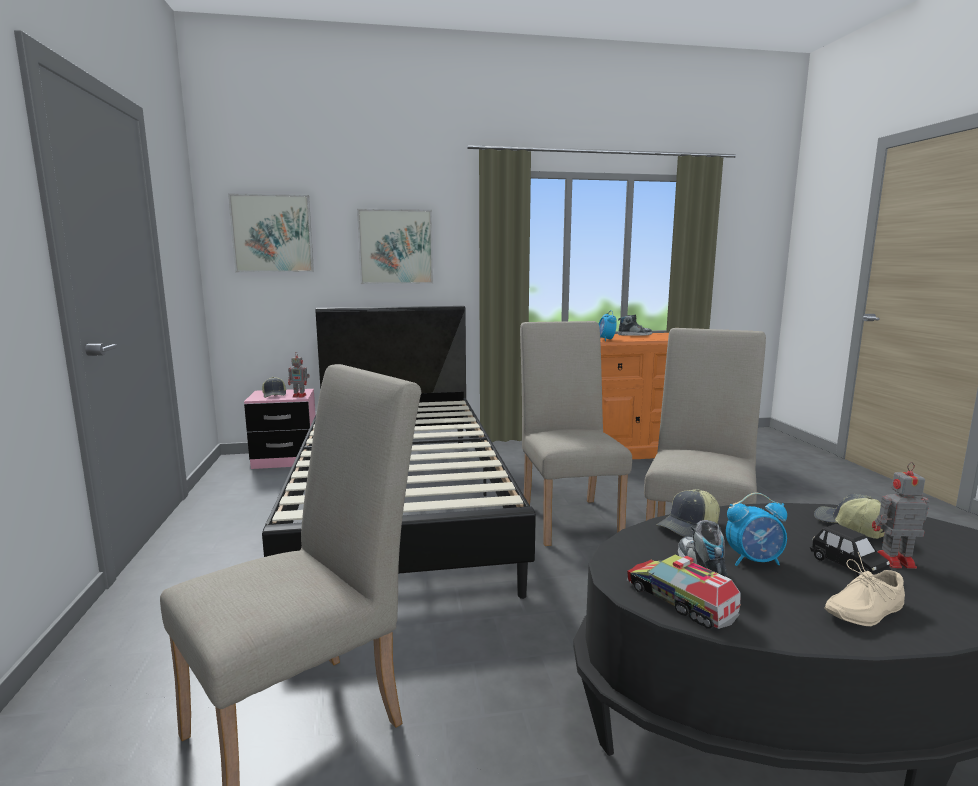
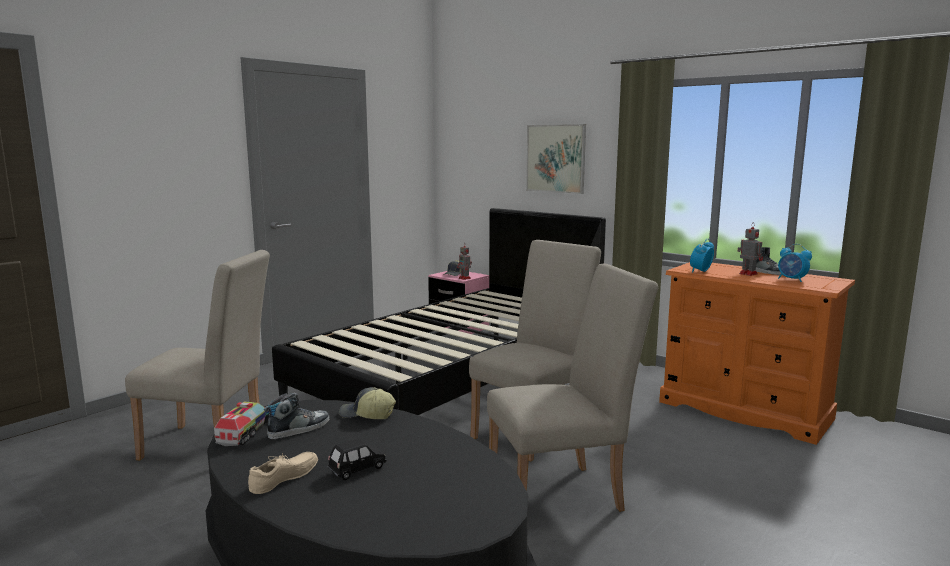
camera: 50 degrees right, 0 degrees up
(272, 234) = (473, 146): picture -> none
(754, 561) = (330, 441): alarm clock -> alarm clock (792, 280)
(847, 566) = (357, 469): black toy car -> black toy car turned 150 degrees counterclockwise
(851, 527) = (445, 464): cap -> none
(860, 609) = (286, 479): beige shoe -> beige shoe turned 105 degrees clockwise
(893, 561) = (389, 484): toy robot -> toy robot (747, 273)

